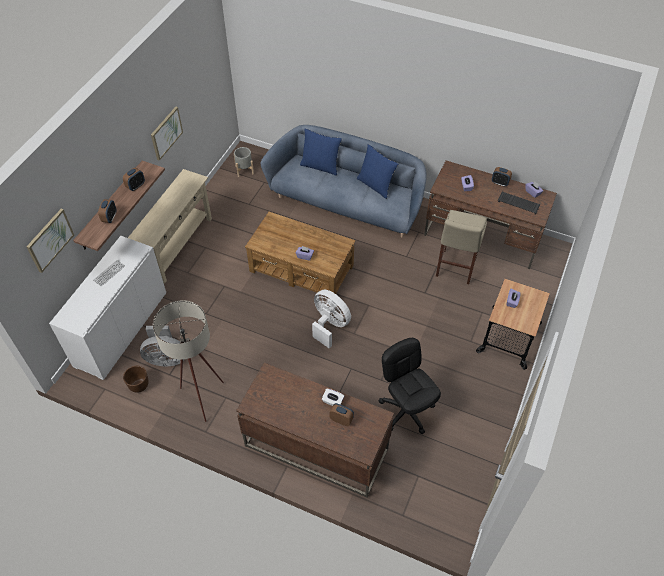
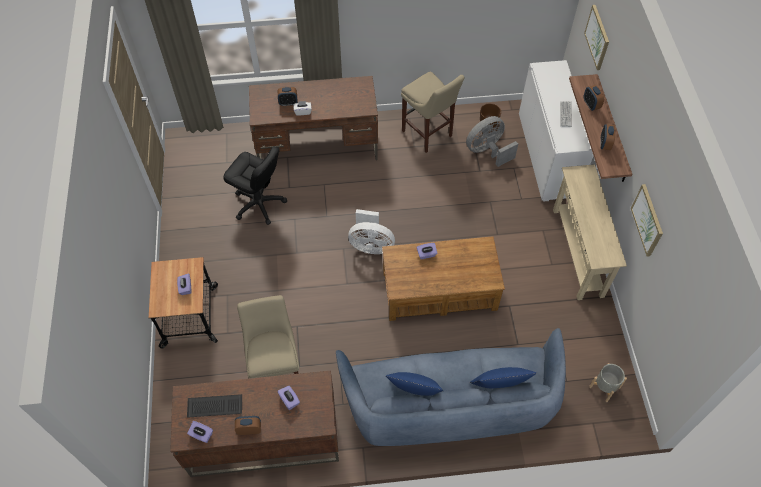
camera: 150 degrees right, 5 degrees up
(203, 402) = (428, 135): beige floor lamp -> beige stool

